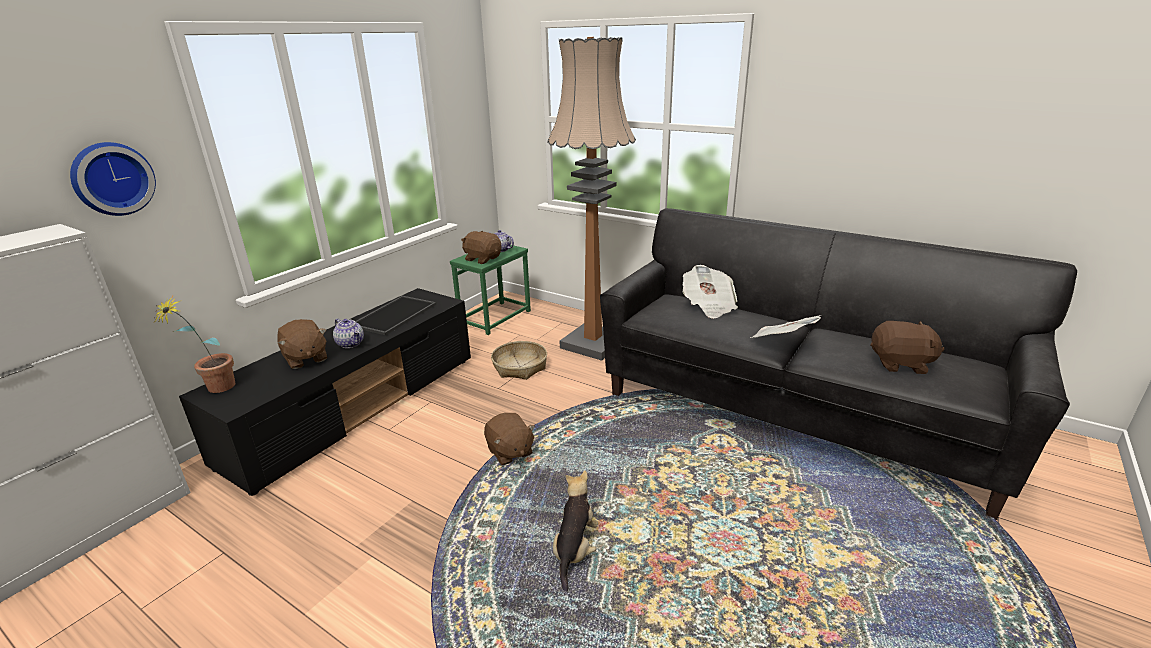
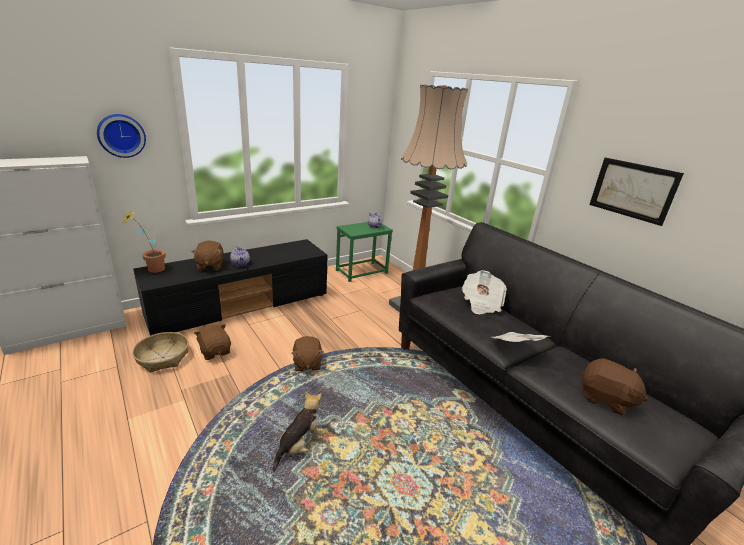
camera: 20 degrees right, 0 degrees up
(394, 314) = (279, 252): tray -> none
(482, 259) = (357, 230): brown plush toy -> brown plush toy (215, 351)
(520, 367) = (353, 309): basket -> basket (163, 357)
(845, 132) = (632, 190): none -> picture

